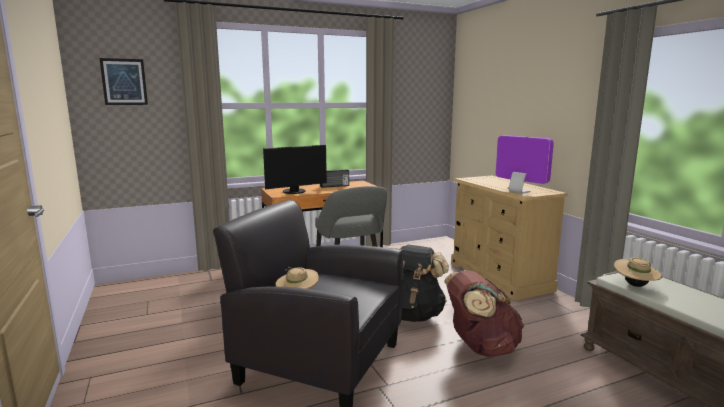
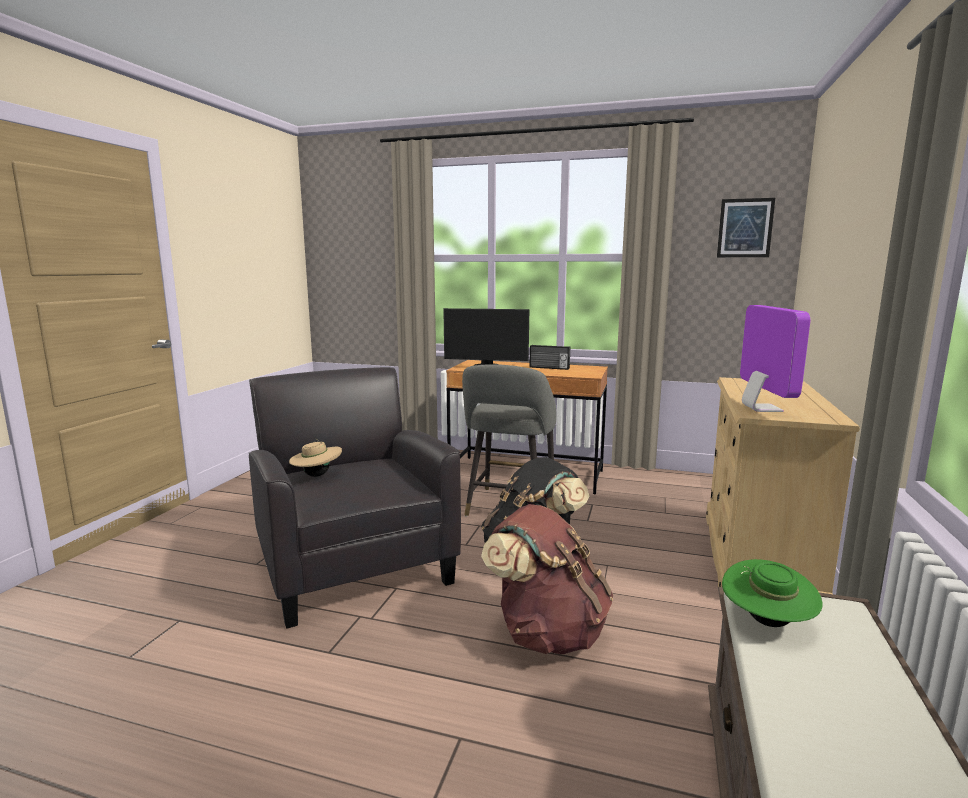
camera: 40 degrees right, 0 degrees up
(124, 82) = (349, 233): picture -> picture (745, 228)
(635, 285) = (766, 621): beige hat -> green hat

